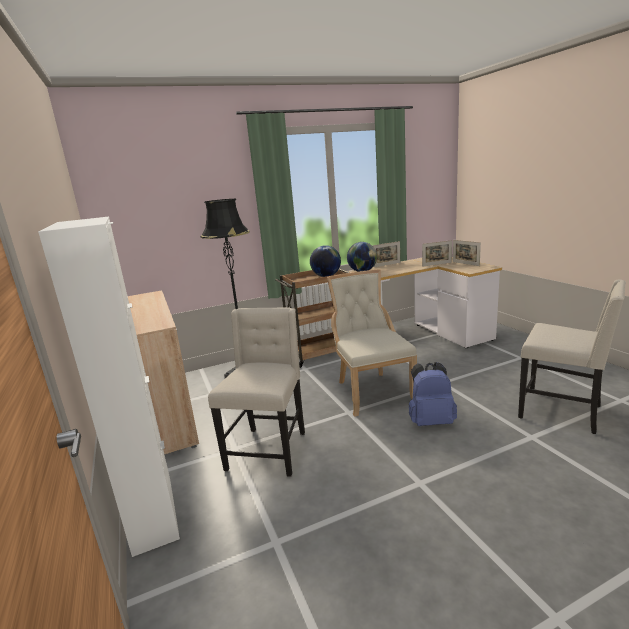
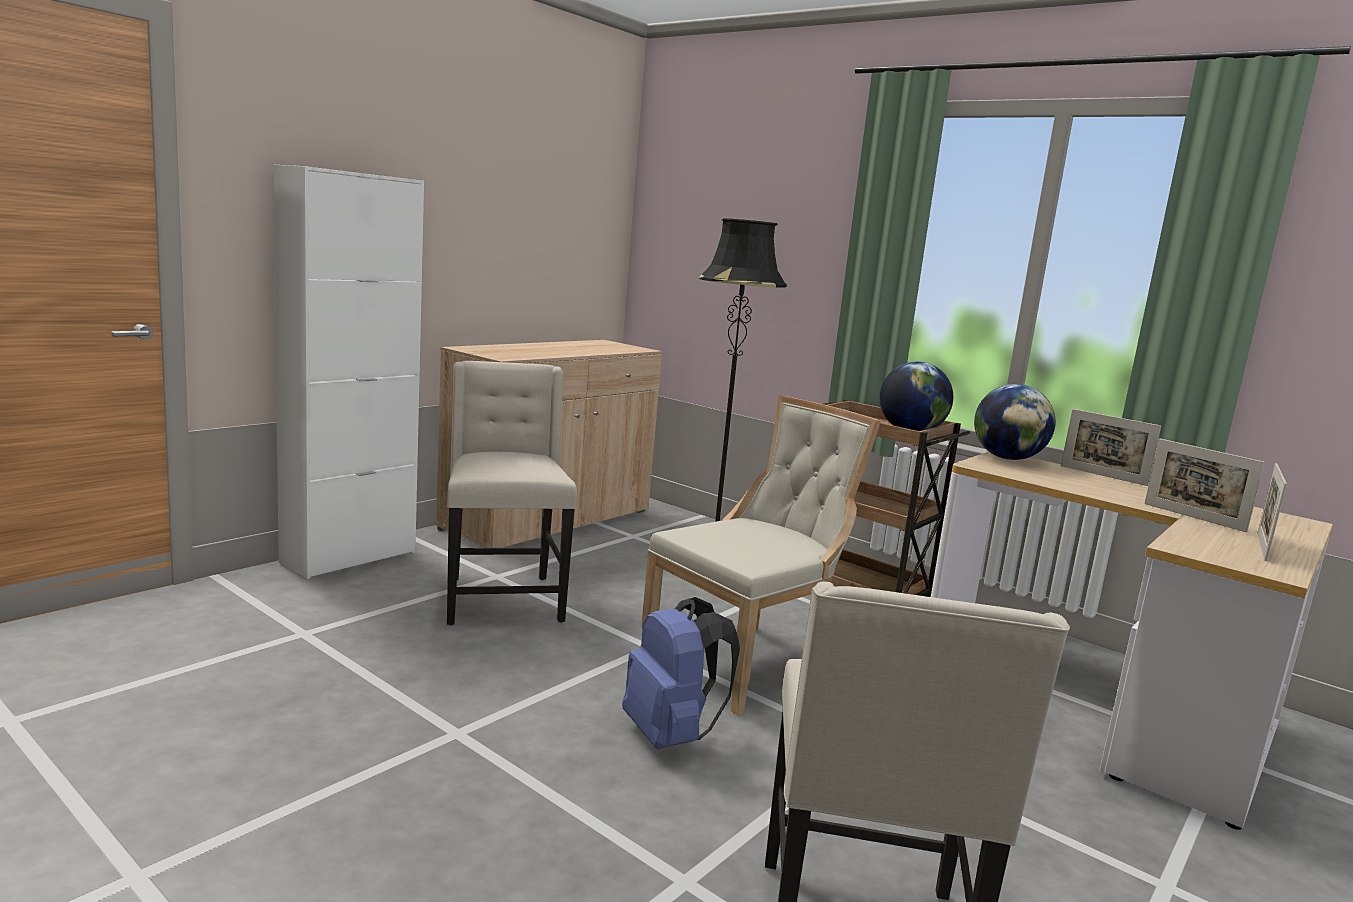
camera: 60 degrees right, 5 degrees down
(268, 450) = (502, 598): beige chair -> beige chair turned 90 degrees counterclockwise

